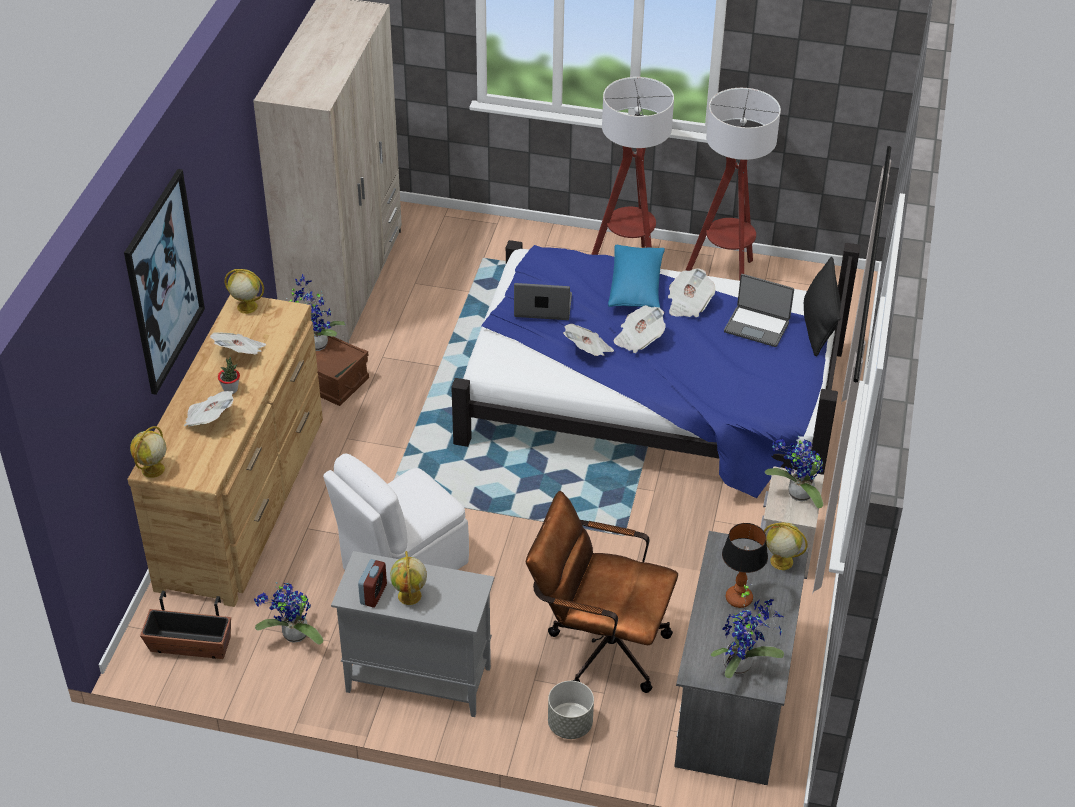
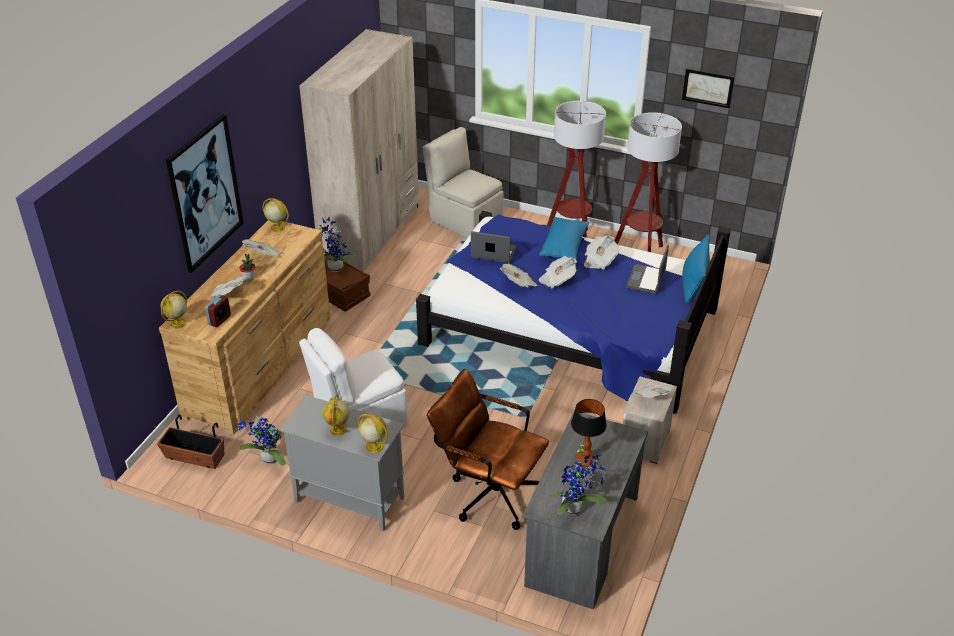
camera: 10 degrees right, 5 degrees down
(373, 594) = (312, 426): alarm clock -> alarm clock (219, 320)
(471, 247) = (464, 220): none -> beige chair
(569, 725) = (452, 546): grey planter -> none
(757, 326) = (646, 280): laptop -> laptop turned 75 degrees clockwise
(780, 561) = (624, 438): globe -> globe (373, 446)
(797, 495) = (653, 397): potted plant -> newspaper
(810, 51) = (708, 88): none -> picture
(819, 324) = (693, 283): black pillow -> blue pillow

